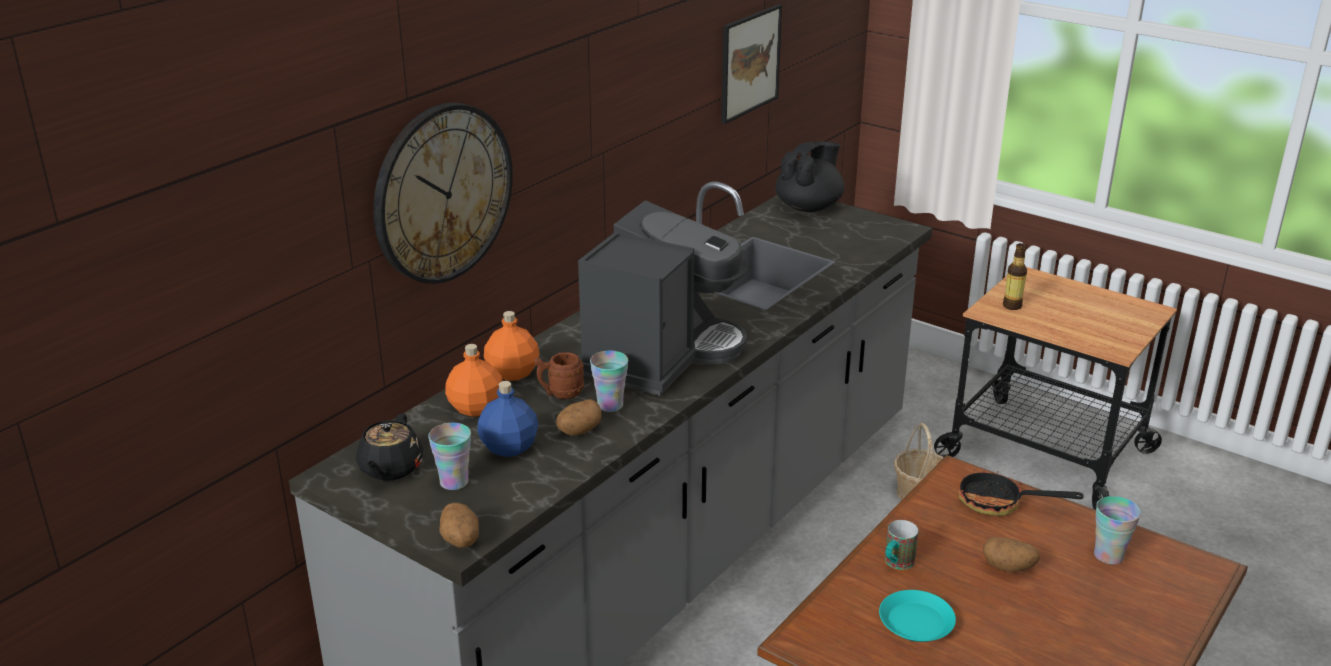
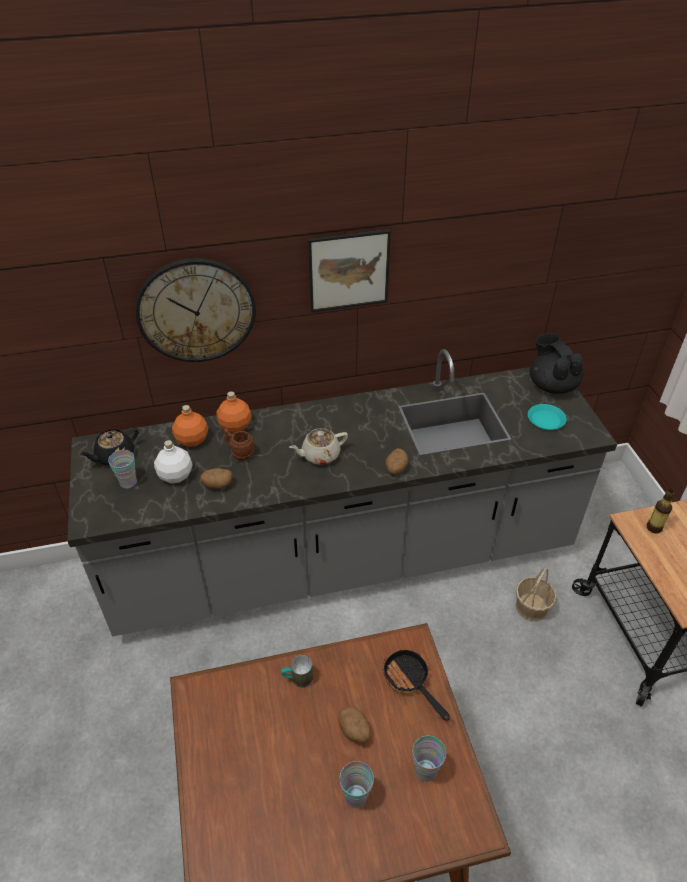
camera: 40 degrees right, 15 degrees up
(460, 541) = (88, 521): potato -> potato (395, 469)
(508, 447) = (175, 475): blue bottle -> white bottle
(610, 405) = (252, 476): cup -> cup (356, 796)
(659, 354) = (320, 455): coffee machine -> beige teapot
(750, 63) = (529, 270): picture -> picture (349, 271)
(809, 207) = (552, 385): black teapot -> black teapot turned 105 degrees counterclockwise
(916, 622) = (258, 726): turquoise plate -> turquoise plate (546, 420)

